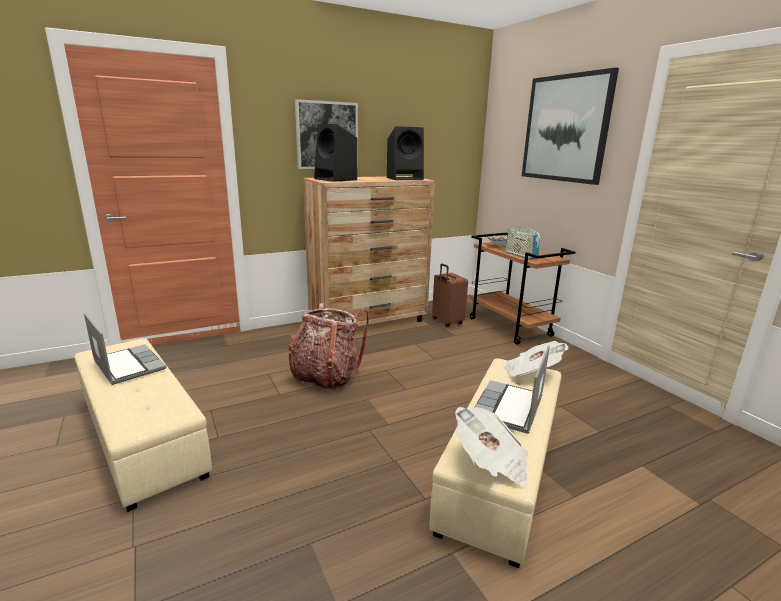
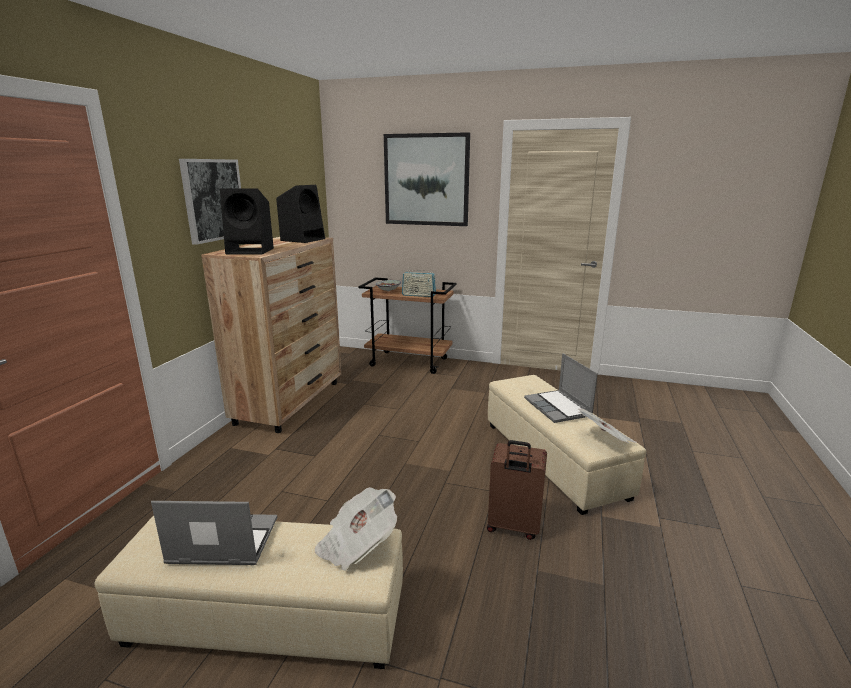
camera: 45 degrees left, 0 degrees up
(326, 377) = (341, 465): backpack -> none
(446, 322) = (357, 376): brown suitcase -> brown suitcase (513, 527)
(531, 372) = (528, 381): newspaper -> newspaper (357, 544)

